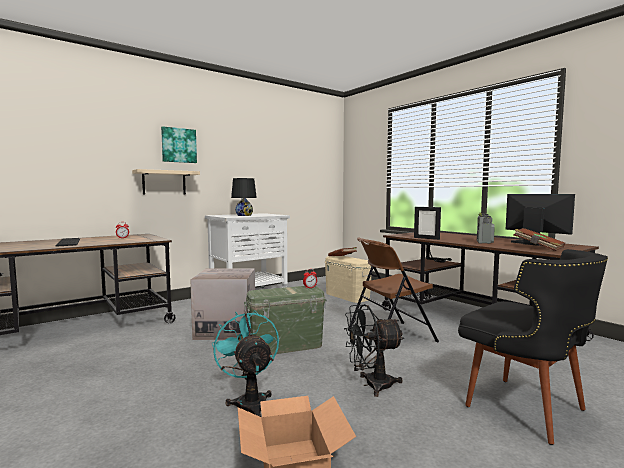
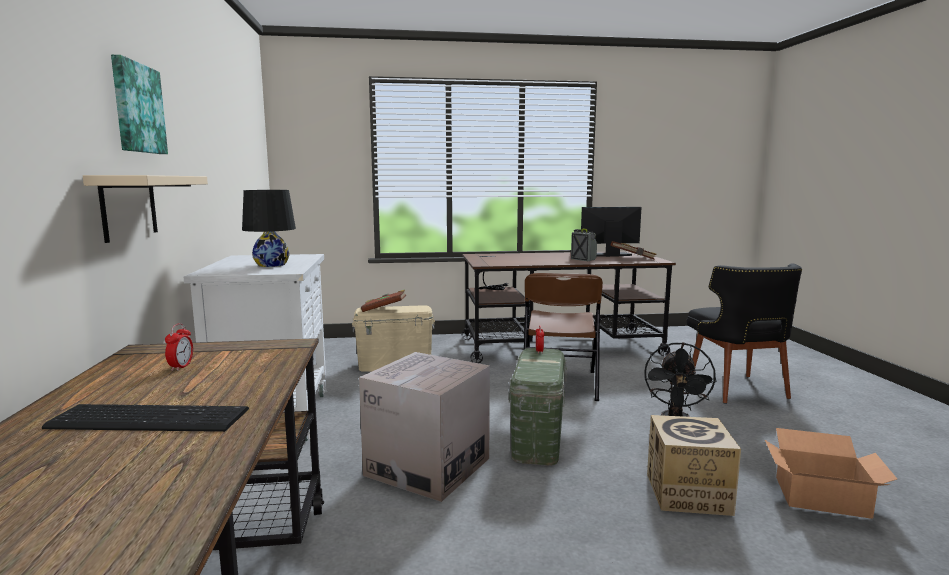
camera: 60 degrees left, 5 degrees up
(249, 402) = (687, 493): turquoise fan -> cardboard box
(426, 238) = (529, 263): picture frame -> none
(524, 408) = (736, 389): black chair -> black chair turned 90 degrees clockwise

